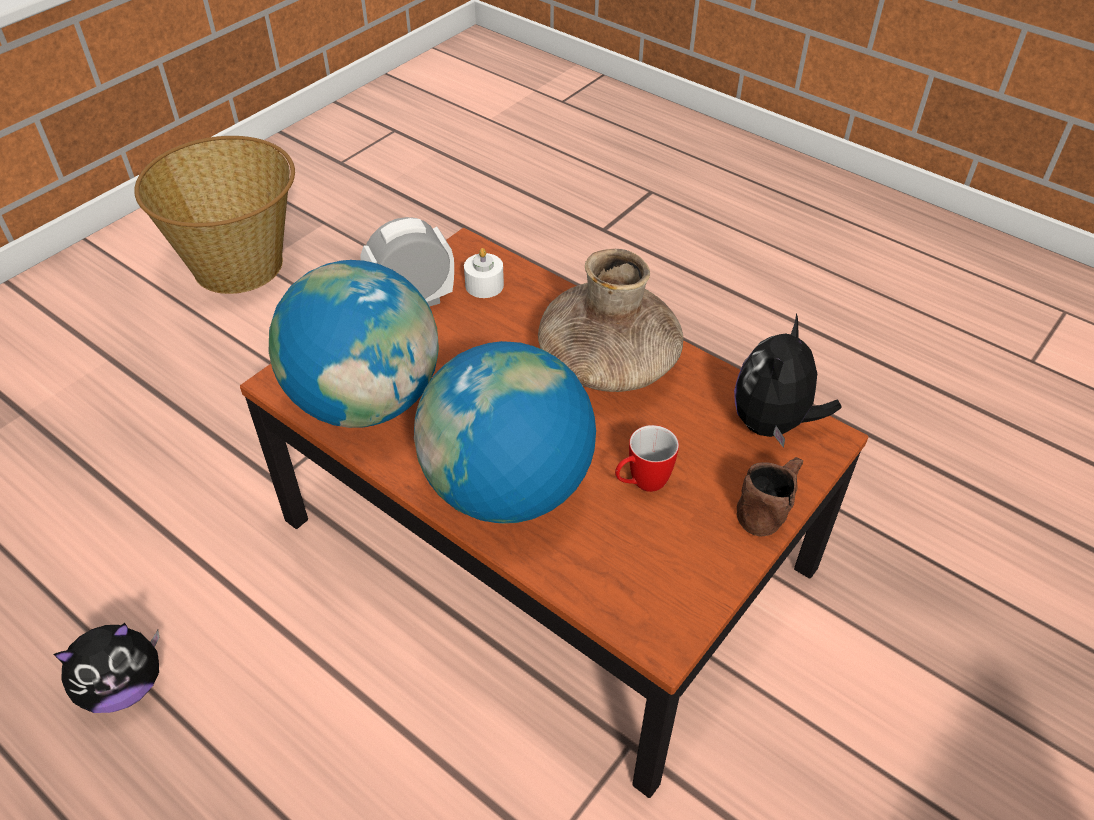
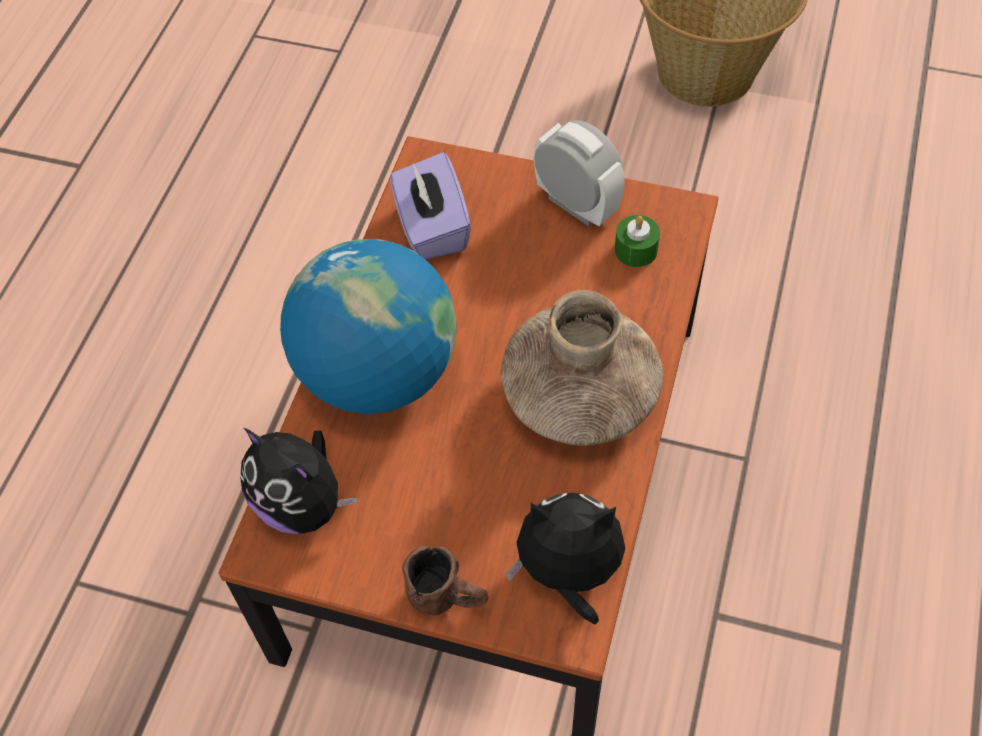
camera: 70 degrees right, 10 degrees up
(125, 687) = (230, 247): plush toy -> plush toy (303, 504)
(366, 400) = (431, 228): globe -> purple tissue box
(484, 285) = (636, 250): white candle -> green candle
(641, 484) = (430, 477): mug -> none

